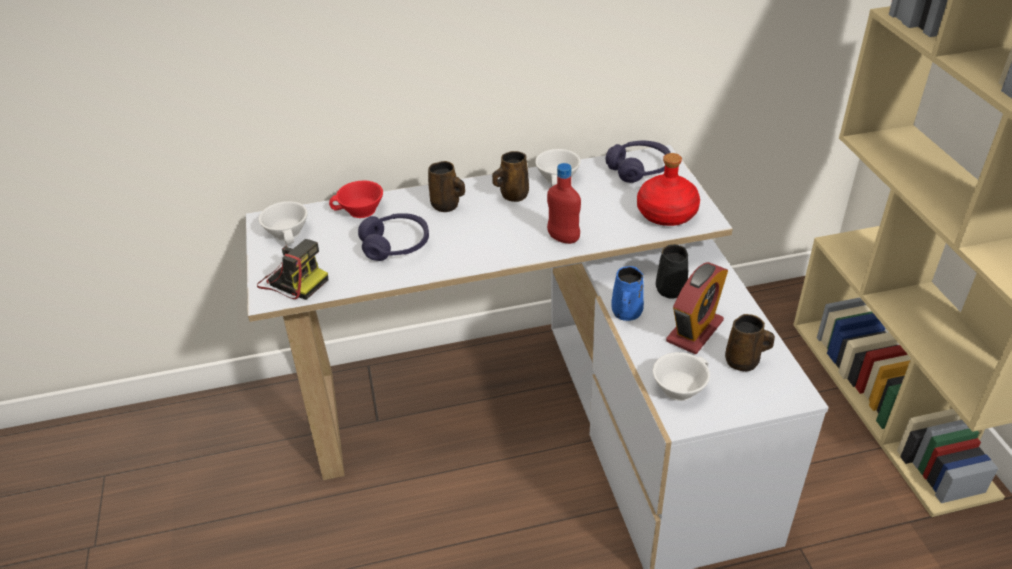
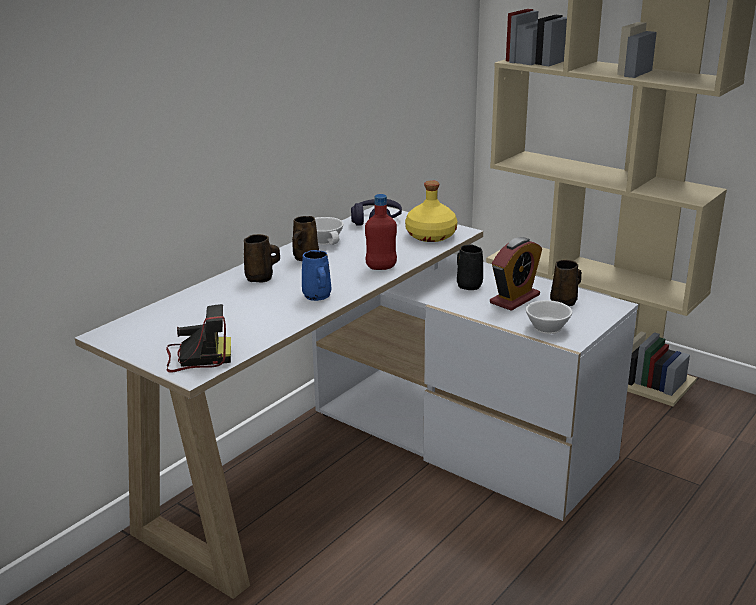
camera: 40 degrees left, 15 degrees down
(289, 232) = (142, 334): white cup -> none
(360, 211) = (189, 303): red cup -> none
(395, 245) = (255, 310): purple headphones -> none
(626, 313) = (459, 306): blue mug -> blue mug (317, 296)
(666, 213) = (430, 235): red bottle -> yellow bottle
(694, 331) = (514, 299): alarm clock -> alarm clock turned 45 degrees clockwise

